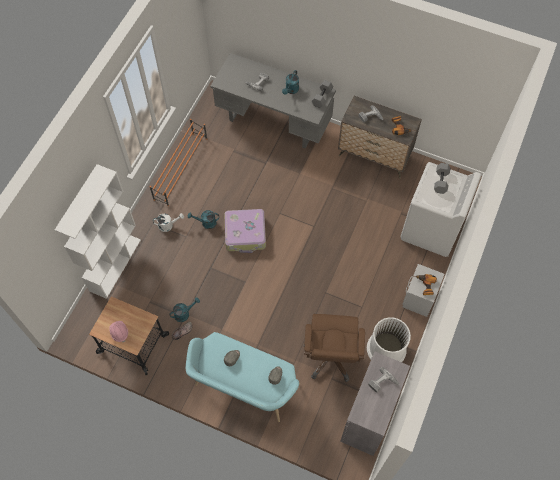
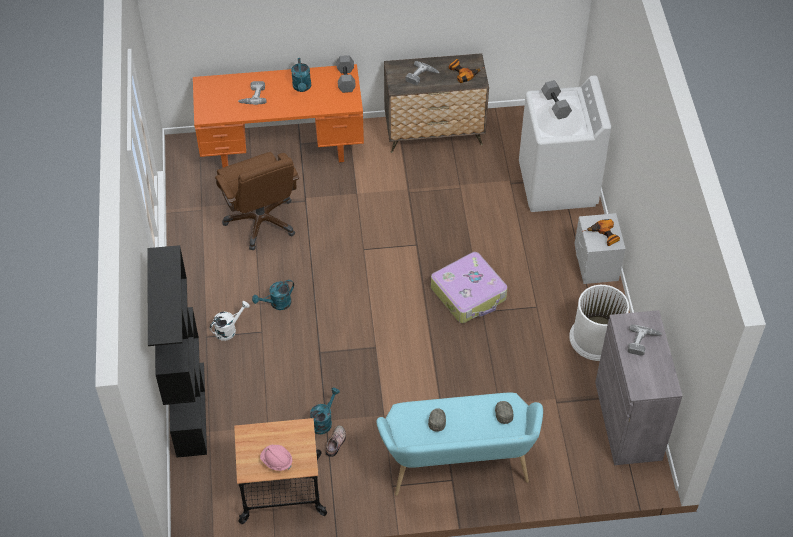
camera: 30 degrees left, 10 degrees down
(115, 264) = (189, 409): white bookcase -> black bookcase
(181, 168) = (198, 255): orange shoe rack -> none
(245, 234) = (337, 292): suitcase -> suitcase (469, 294)
(274, 122) = (282, 149): grey desk -> orange desk
(331, 357) = (539, 379): brown office chair -> brown office chair (261, 221)

